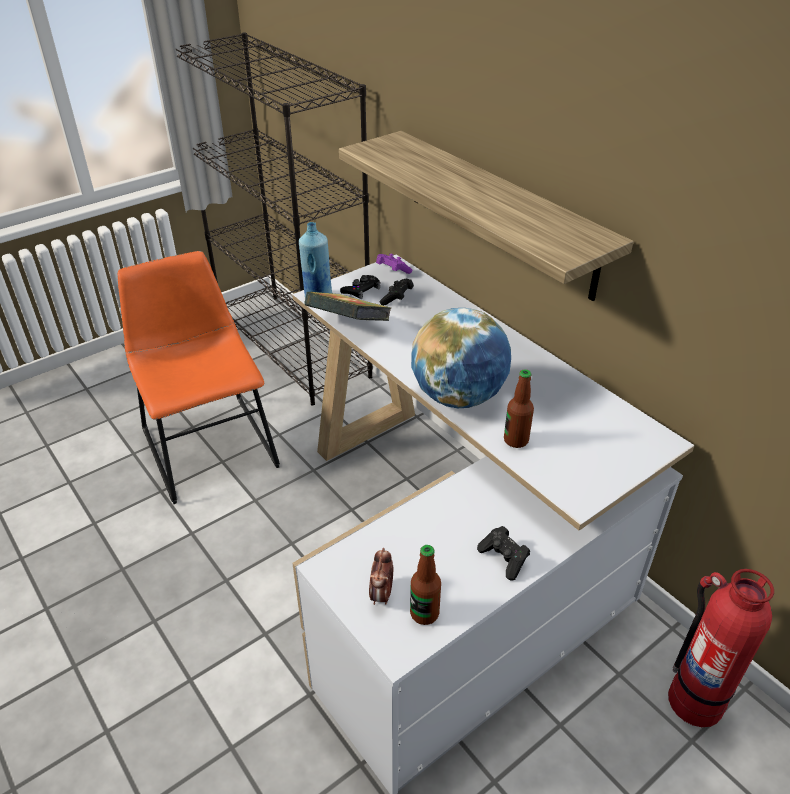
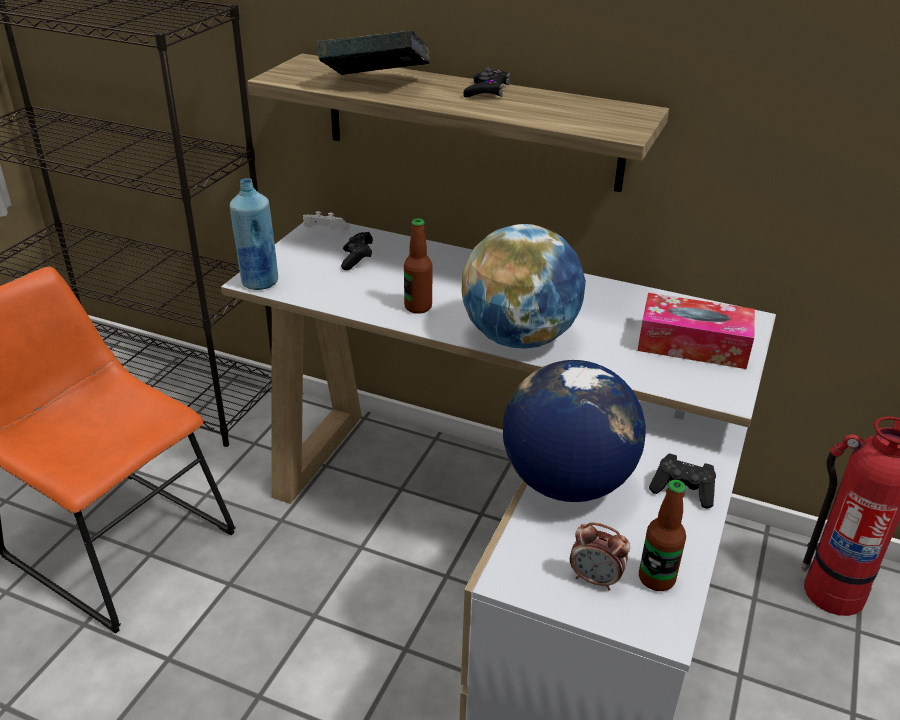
camera: 30 degrees left, 5 degrees down
(348, 326) = (326, 302): book -> book (375, 85)
(361, 290) = (306, 261): black game controller -> black game controller (487, 91)
(381, 594) = (595, 579): alarm clock -> alarm clock turned 45 degrees counterclockwise
(392, 271) = (324, 232): purple game controller -> white game controller
(422, 518) = (566, 482): none -> globe
(516, 440) = (617, 362): bottle -> bottle (418, 307)
(591, 447) = (692, 345): none -> tissue box

